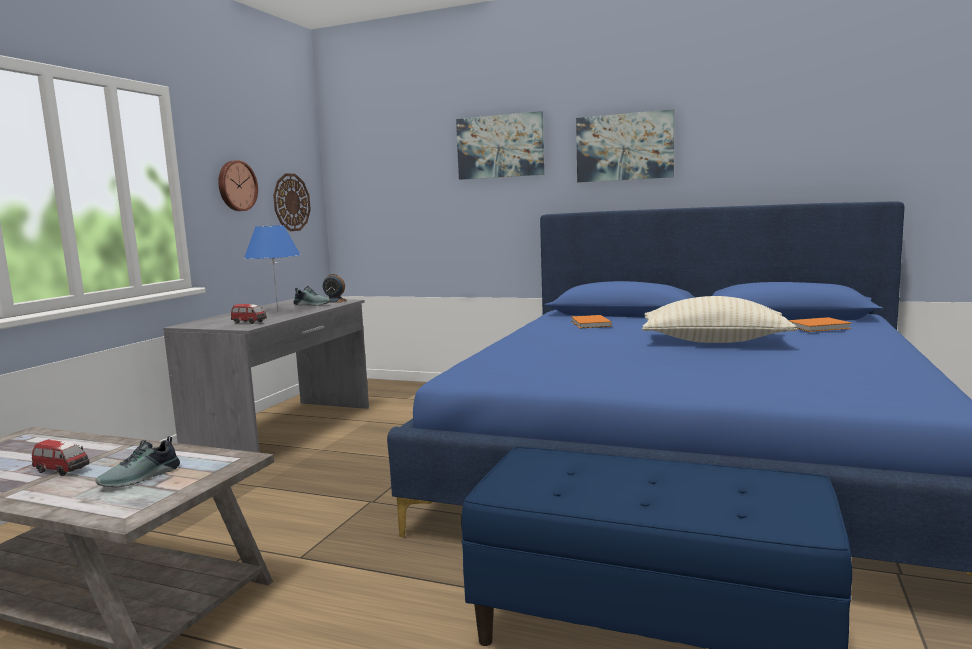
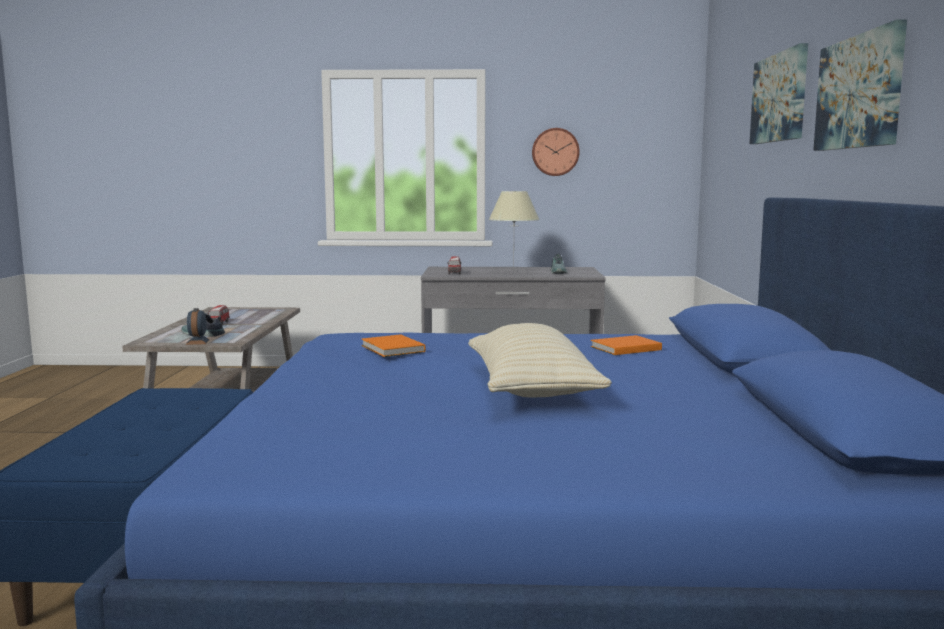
camera: 70 degrees right, 0 degrees up
(278, 311) = (513, 271): blue table lamp -> beige table lamp
(291, 202) = (636, 168): wall clock -> none
(335, 301) = (584, 274): alarm clock -> alarm clock (197, 342)
(820, 327) = (707, 439): orange book -> orange book (392, 349)

